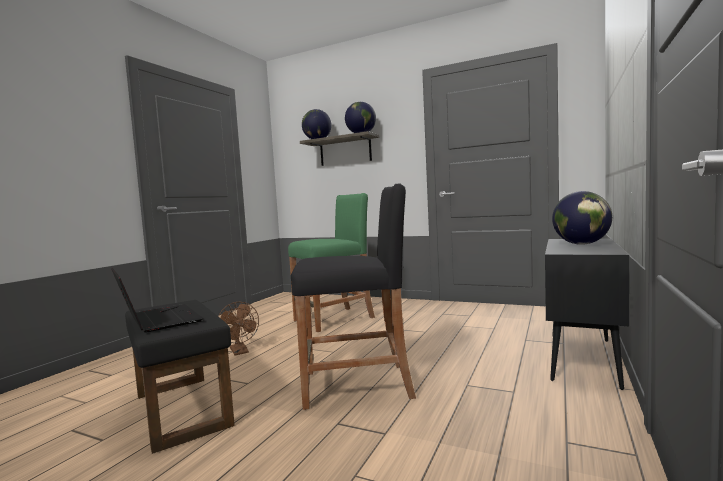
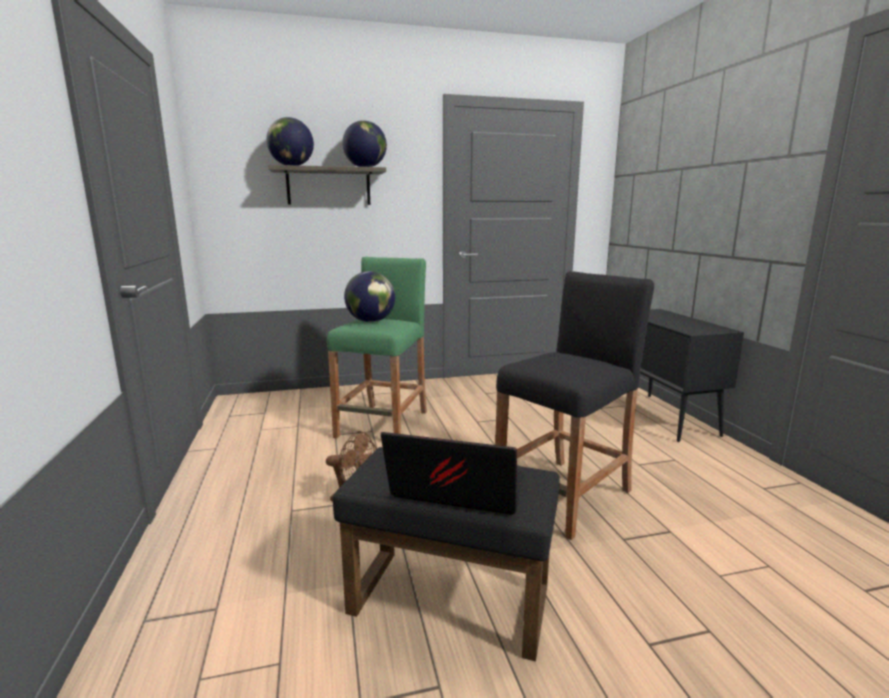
camera: 40 degrees left, 10 degrees up
(581, 244) = (670, 319): globe -> globe (371, 321)

